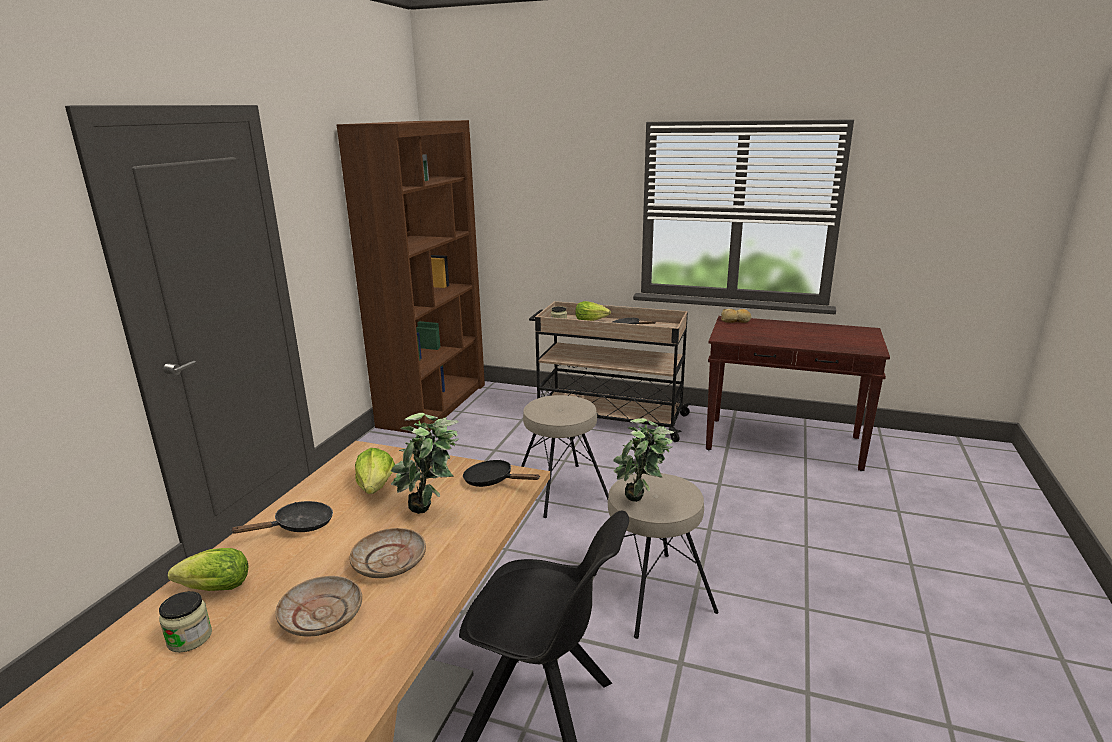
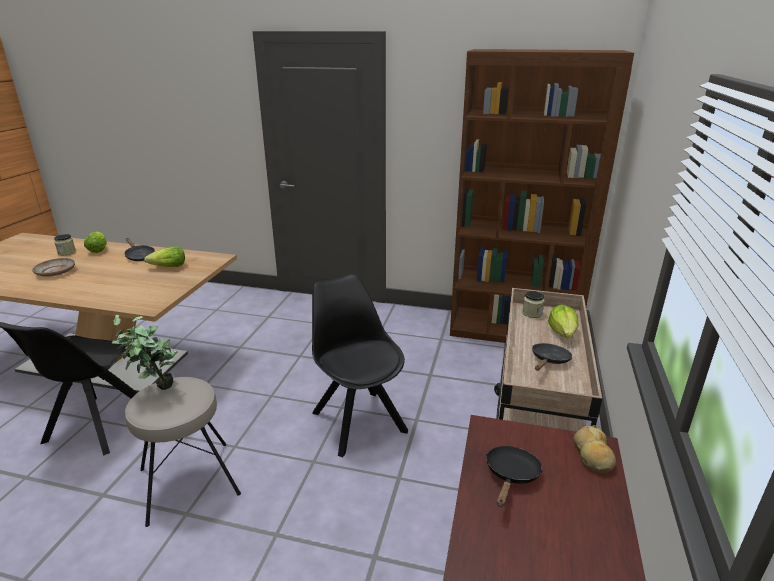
camera: 85 degrees right, 5 degrees up
(390, 562) = (85, 280): beige plate -> none
(431, 513) = (126, 284): potted plant -> none
(493, 481) = (152, 298): black frying pan -> black frying pan (511, 476)
(561, 490) = (358, 420): beige stool -> black chair

